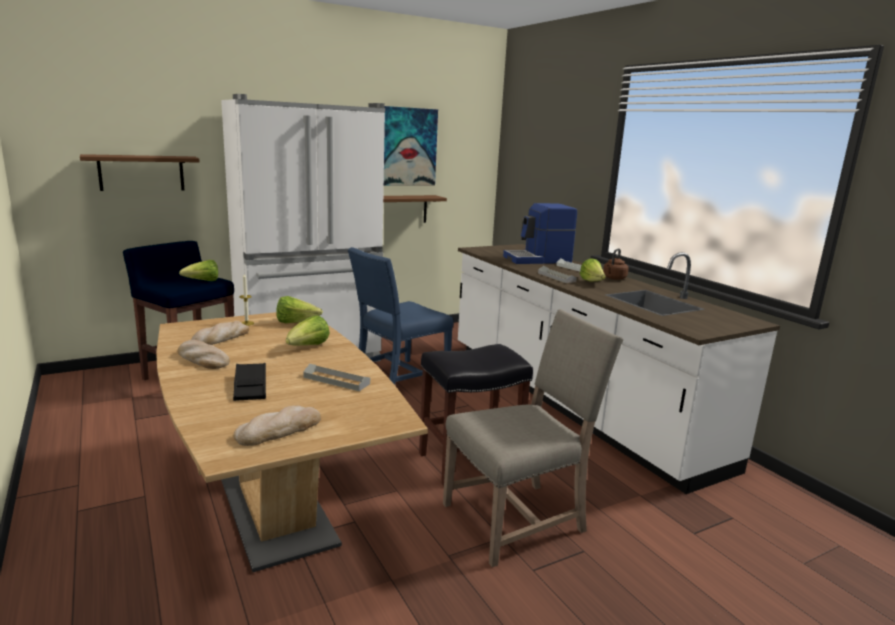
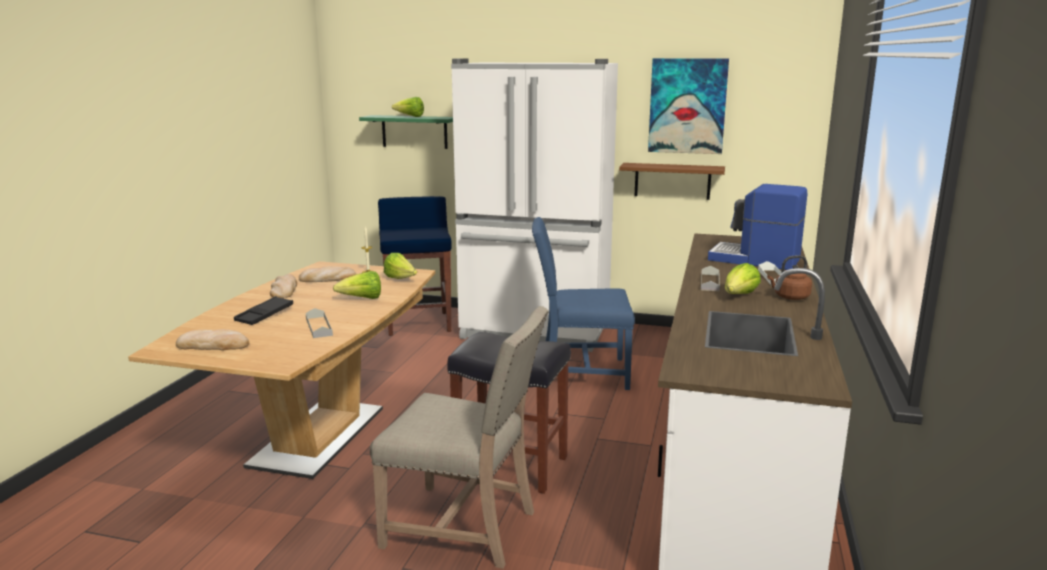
camera: 45 degrees right, 0 degrees up
(141, 173) = (414, 131): brown shelf -> green shelf
(203, 281) = (426, 235): lettuce -> lettuce (410, 117)

